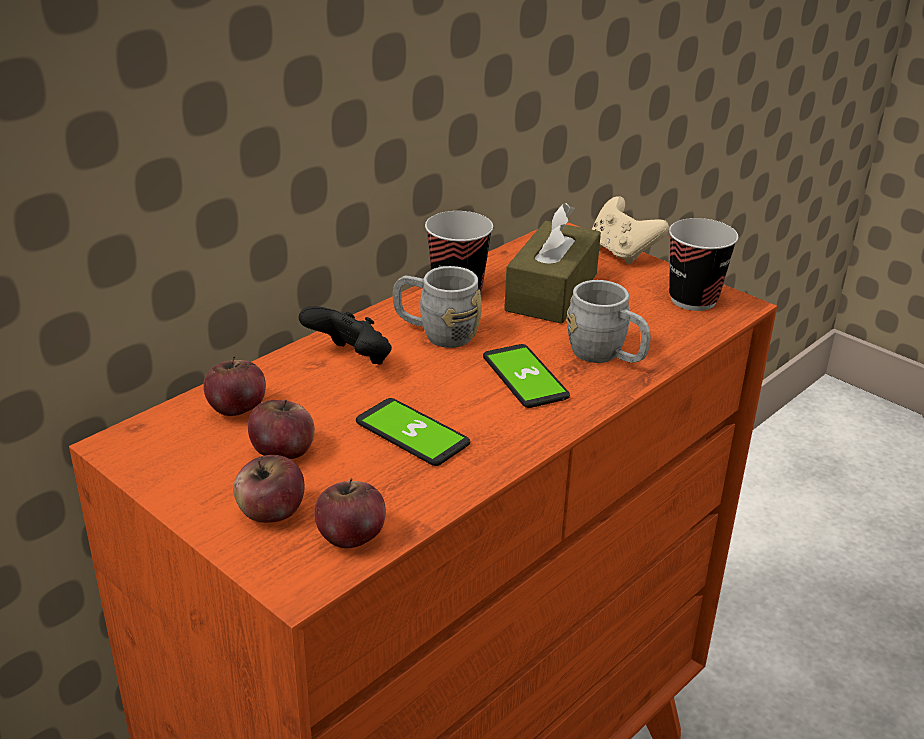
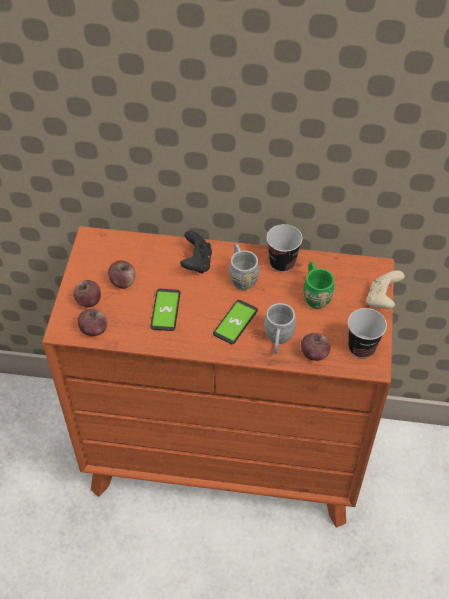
camera: 55 degrees right, 20 degrees up
(237, 409) = (136, 252): apple -> apple (314, 353)
(551, 292) = (315, 294): brown tissue box -> green mug

